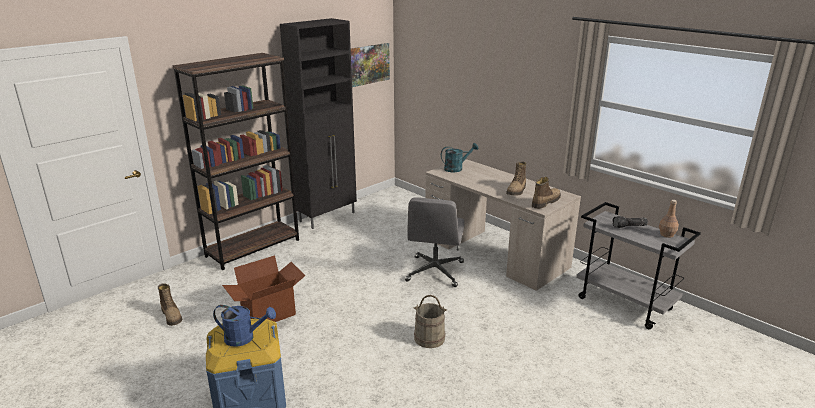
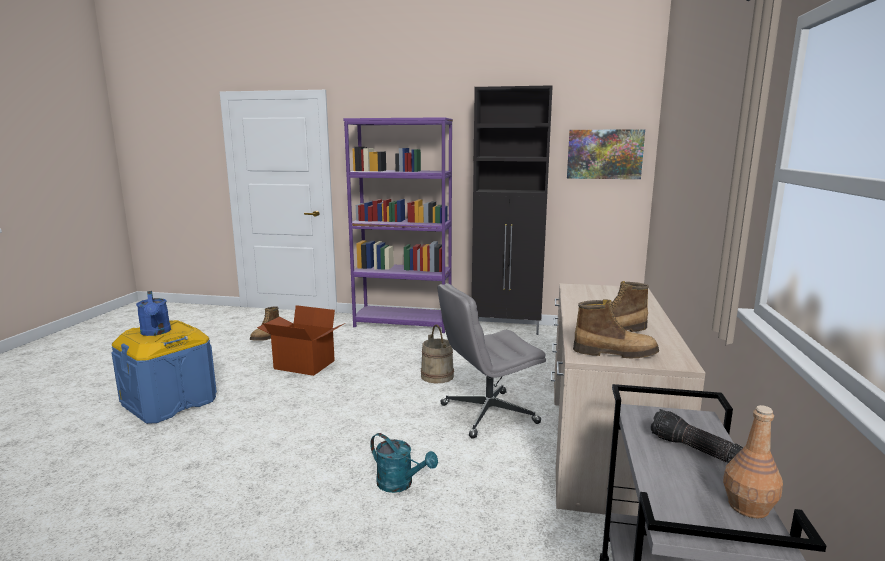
camera: 55 degrees right, 10 degrees down
(253, 248) = (403, 323): brown bookcase -> purple bookcase
(429, 338) = (337, 459): beige bucket -> beige bucket (437, 376)
(456, 168) = (605, 291): turquoise watering can -> turquoise watering can (400, 484)

